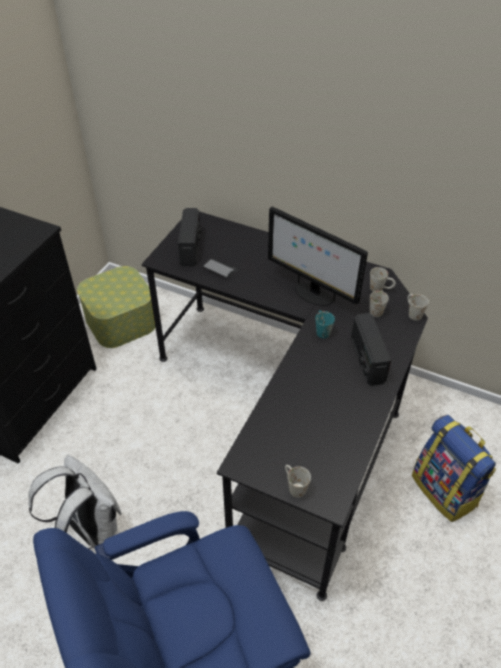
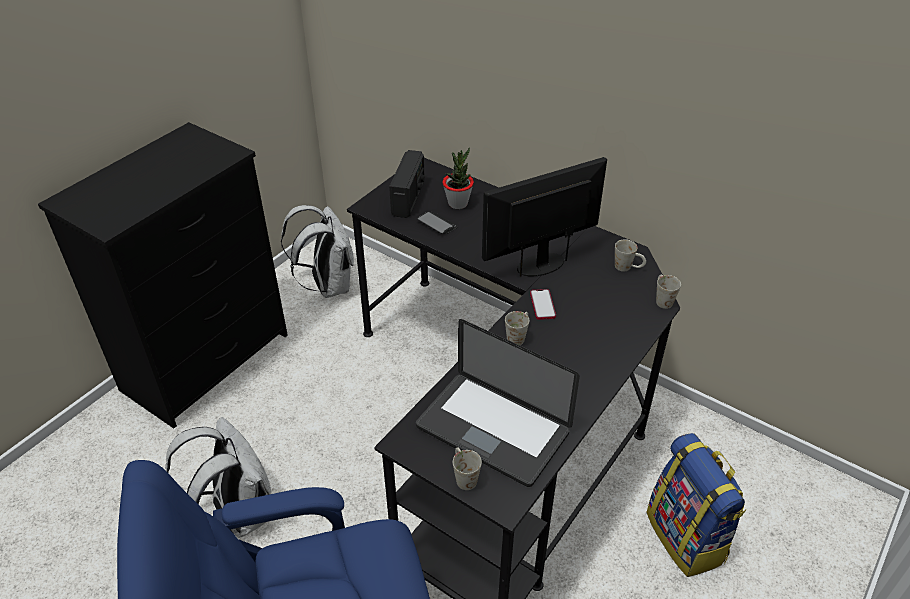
camera: 10 degrees right, 5 degrees down
(120, 321) = (328, 285): storage box -> white backpack
(232, 248) = (458, 203): none -> potted plant
(307, 443) = (492, 429): none -> laptop
(312, 294) = (541, 264): monitor -> monitor turned 105 degrees clockwise
(321, 330) = (542, 305): turquoise mug -> phone
(367, 360) = (590, 346): radio -> none
(377, 309) = (617, 290): white mug -> white mug (518, 336)

